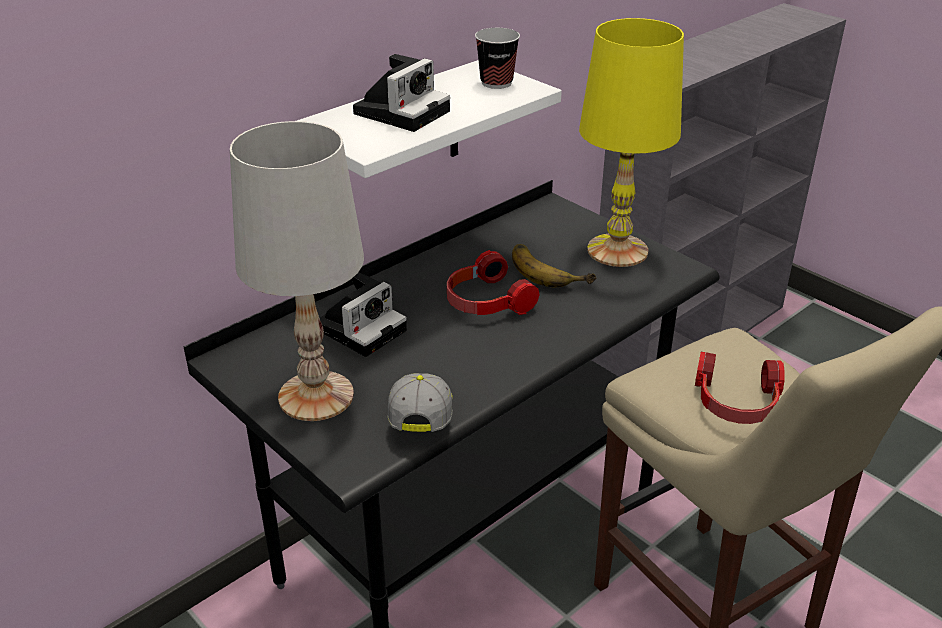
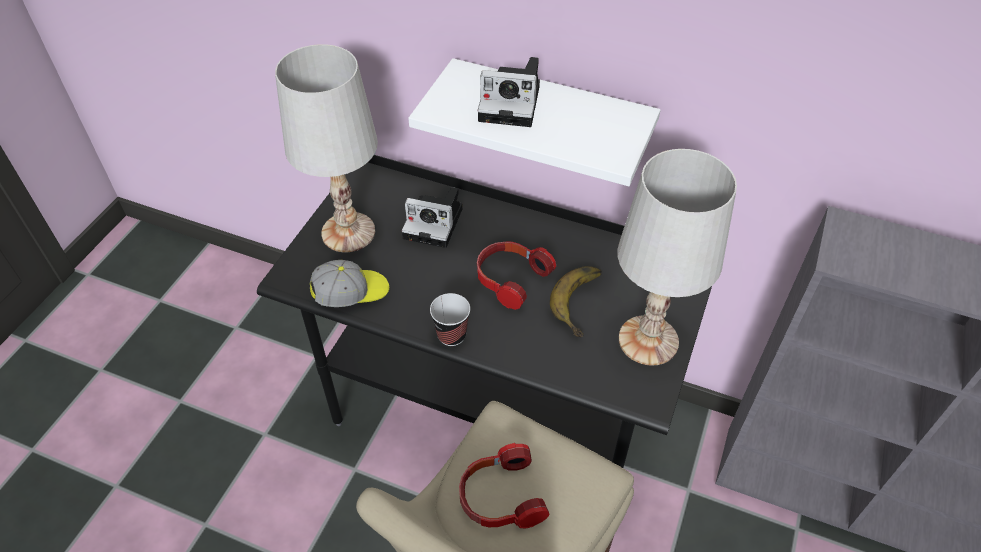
camera: 65 degrees right, 15 degrees up
(496, 83) = (611, 134): cup -> cup (451, 335)
(618, 250) = (649, 340): yellow table lamp -> white table lamp

